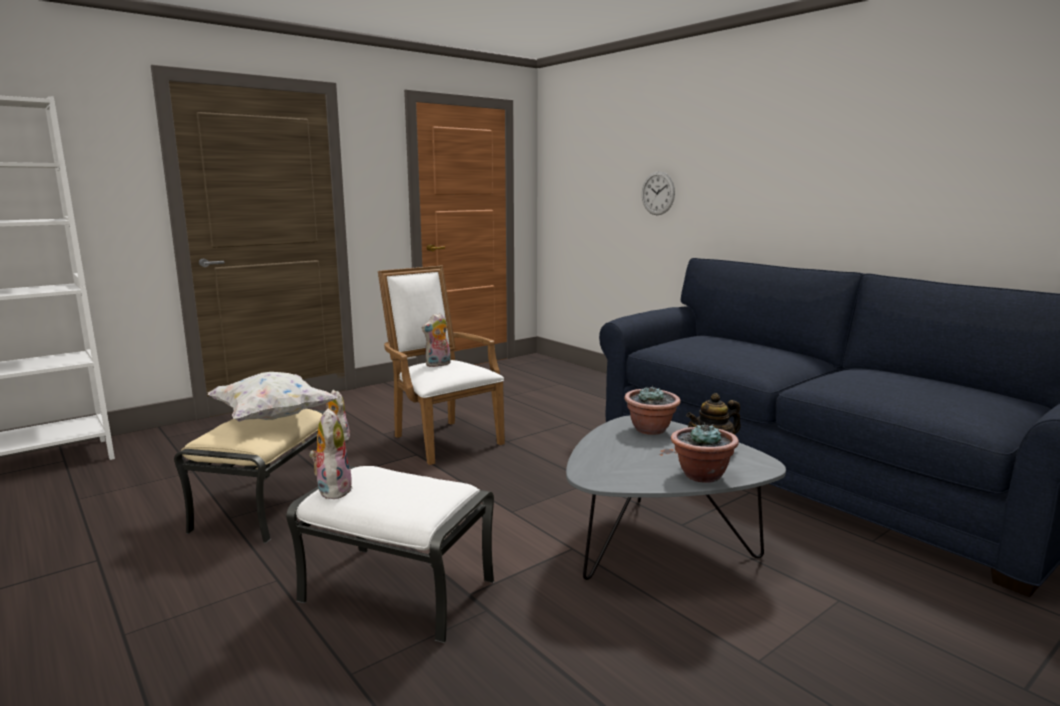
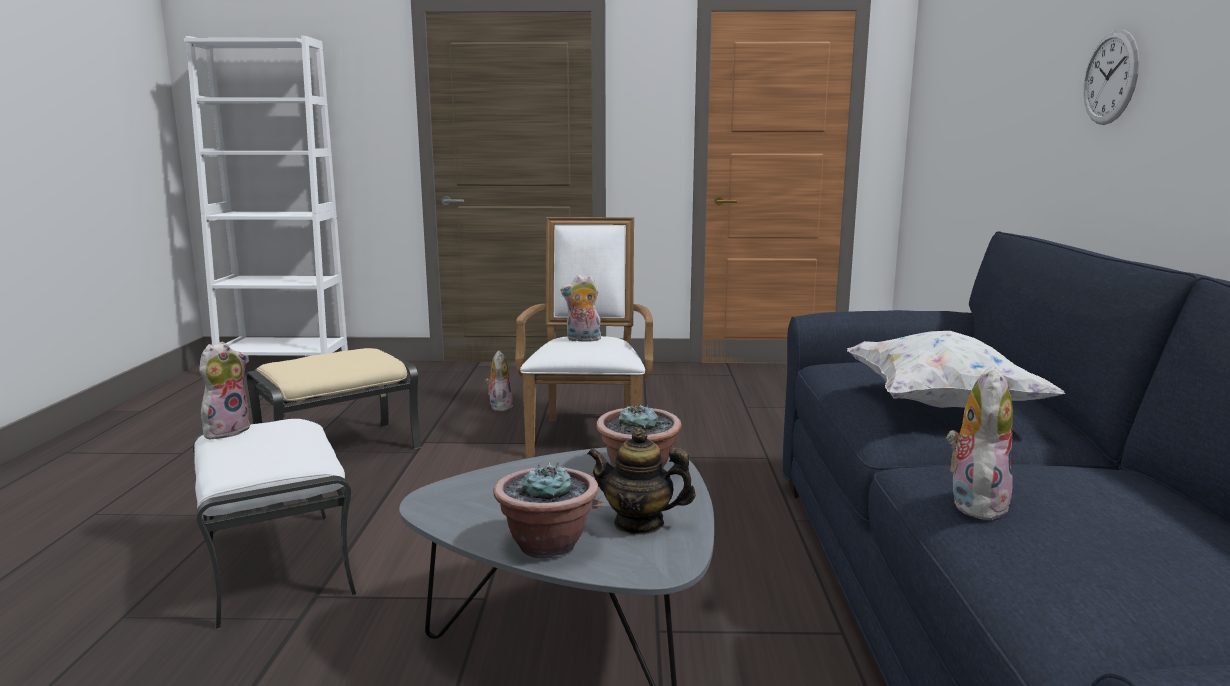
camera: 40 degrees right, 0 degrees up
(272, 417) = (348, 358): white pillow -> white pillow (939, 404)
(658, 193) = (1010, 124): wall clock -> wall clock (1110, 77)
(862, 391) = (974, 502): none -> plush toy

